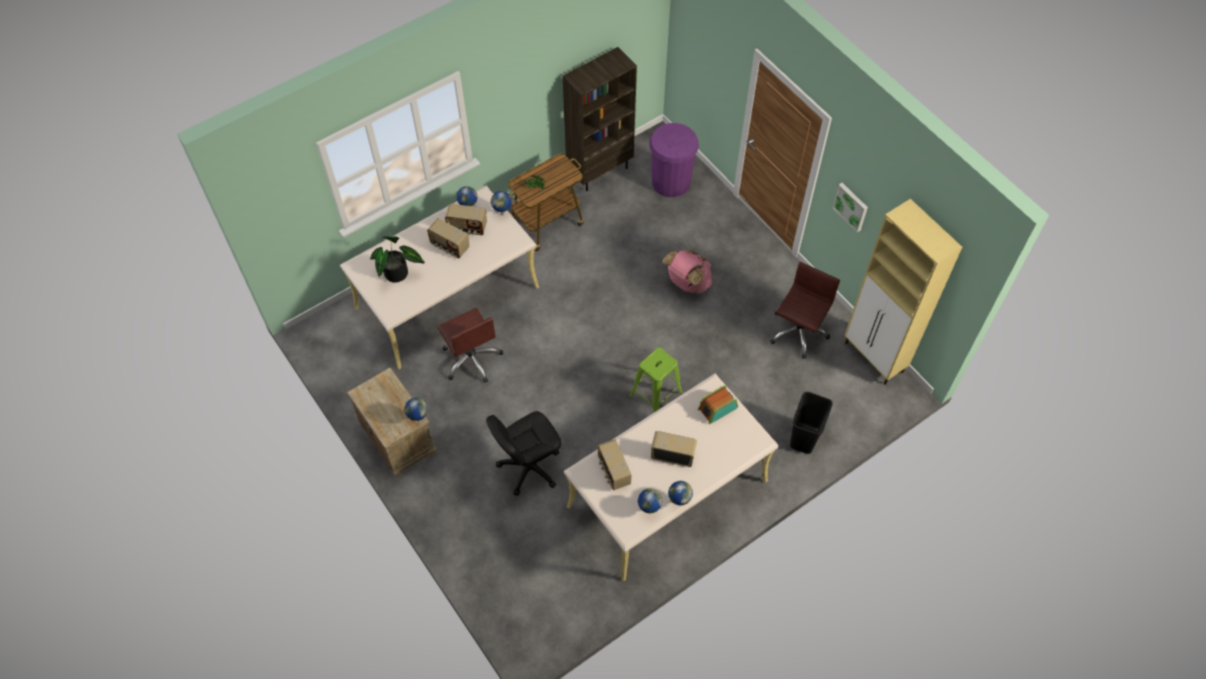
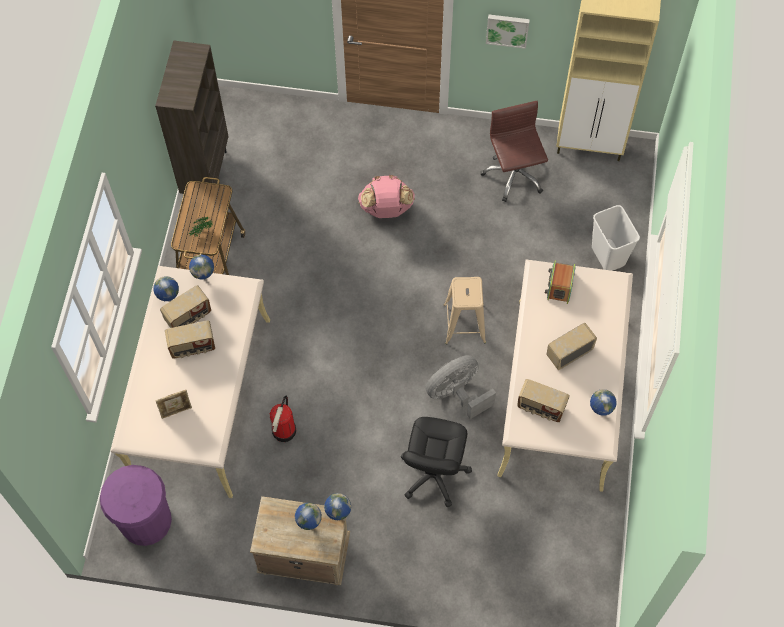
camera: 45 degrees left, 5 degrees up
(398, 274) = (176, 411): potted plant -> picture frame
(472, 359) = (284, 431): brown office chair -> fire extinguisher
(600, 433) = (457, 394): none -> grey fan
(655, 395) = (464, 324): green stool -> beige stool
(671, 182) = (277, 133): purple trash can -> purple trash can (146, 520)
(678, 502) = (613, 384): globe -> globe (309, 524)
(803, 437) = (607, 255): black trash can -> white trash can

